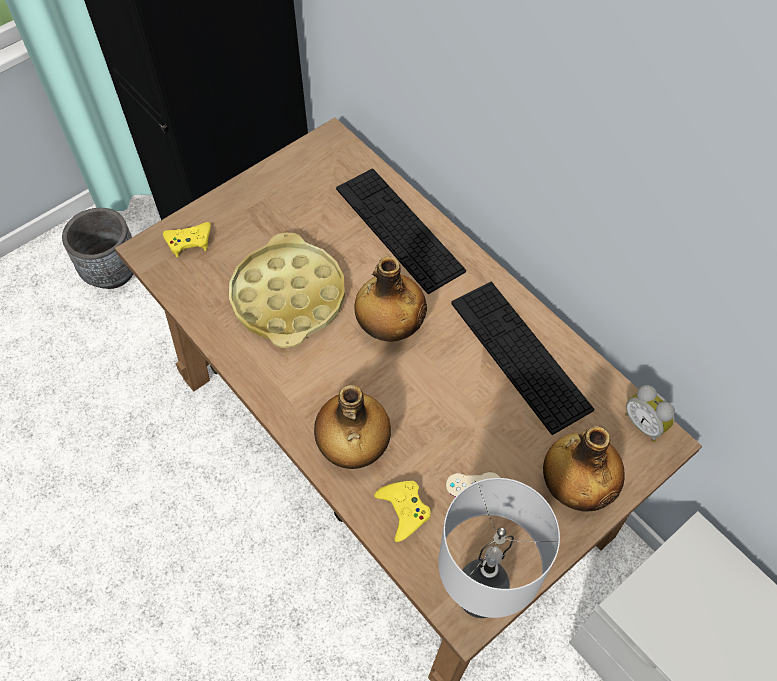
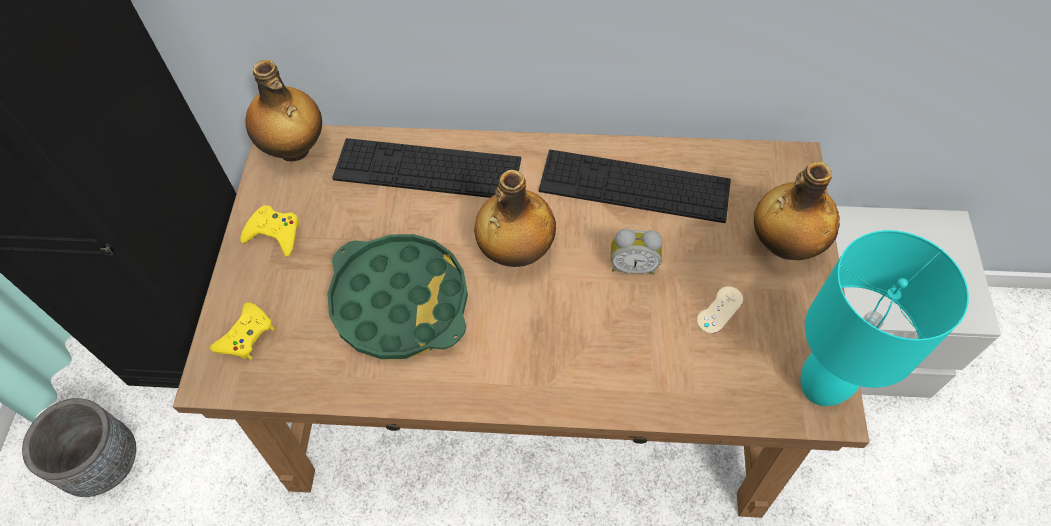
camera: 45 degrees left, 0 degrees up
(288, 297) = (400, 302): yellow tray -> green tray
(353, 448) = (602, 371): bottle -> bottle (294, 149)
(404, 510) = (696, 379): yellow game controller -> yellow game controller (274, 233)
(479, 595) = (820, 385): grey table lamp -> turquoise table lamp
(644, 424) = (770, 159): alarm clock -> alarm clock (633, 265)

